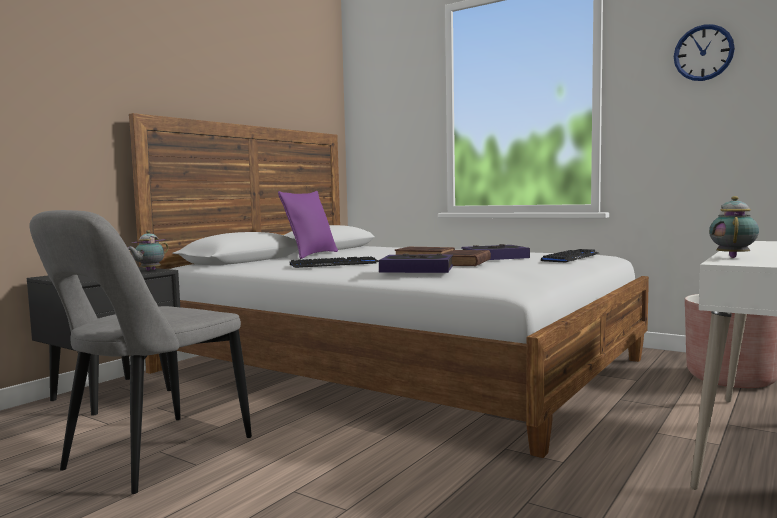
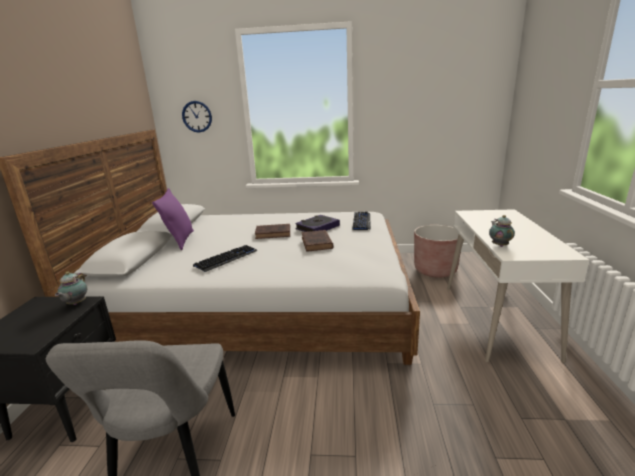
camera: 30 degrees left, 15 degrees up
(417, 270) = (305, 262): book -> none
(703, 53) = (412, 86): wall clock -> wall clock (197, 116)

